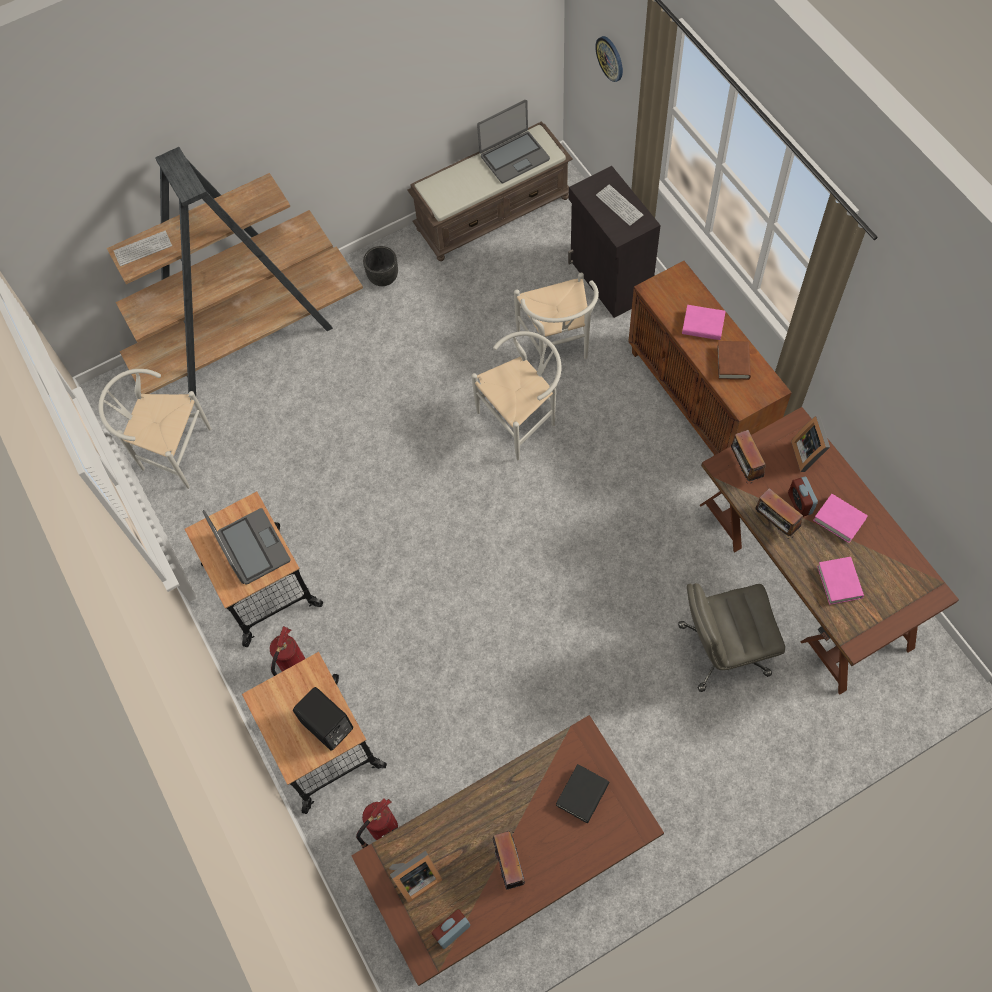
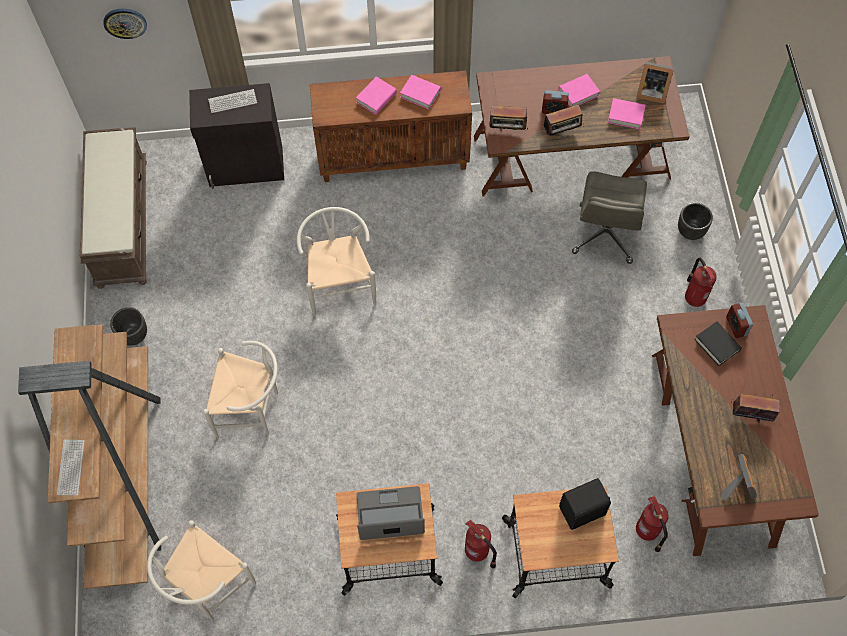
camera: 70 degrees left, 0 degrees up
(452, 931) = (787, 475): alarm clock -> alarm clock (736, 326)
(514, 157) = (107, 166): laptop -> none
(557, 347) = (287, 231): white chair -> white chair (253, 410)
(694, 778) = (694, 296): none -> fire extinguisher
(733, 362) = (420, 94): brown book -> pink book
(779, 742) = (690, 231): none -> black planter
(809, 453) = (517, 85): picture frame -> picture frame (651, 91)

